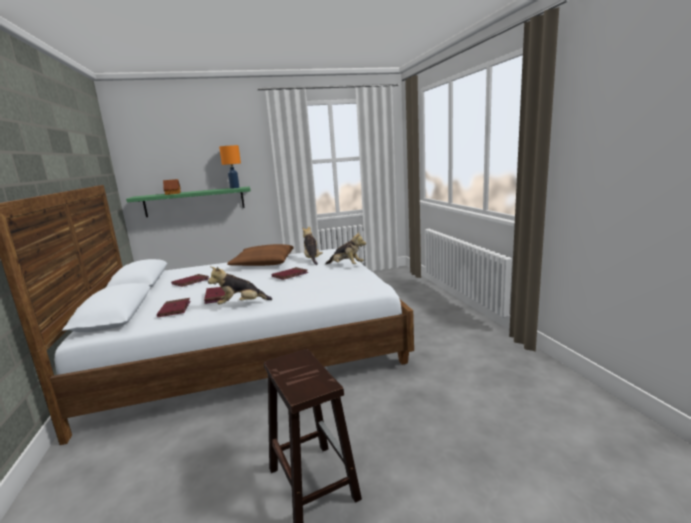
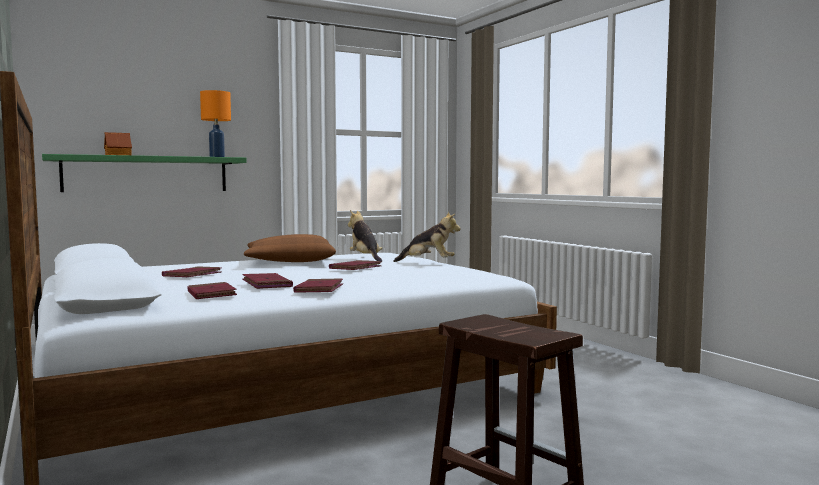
camera: 15 degrees left, 10 degrees down
(241, 304) = (319, 289): plush toy -> red book

